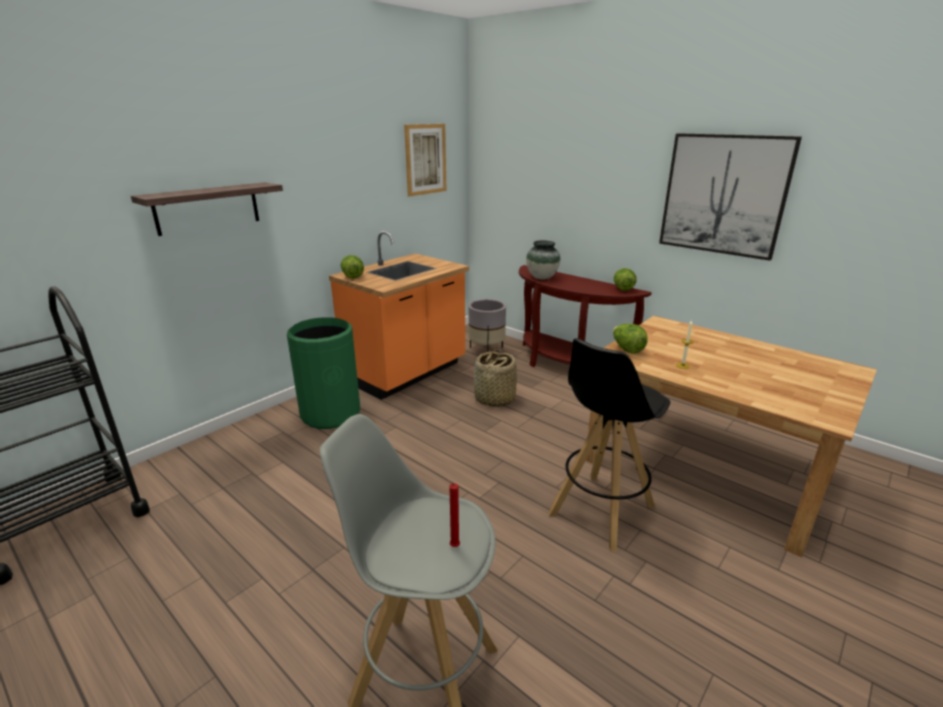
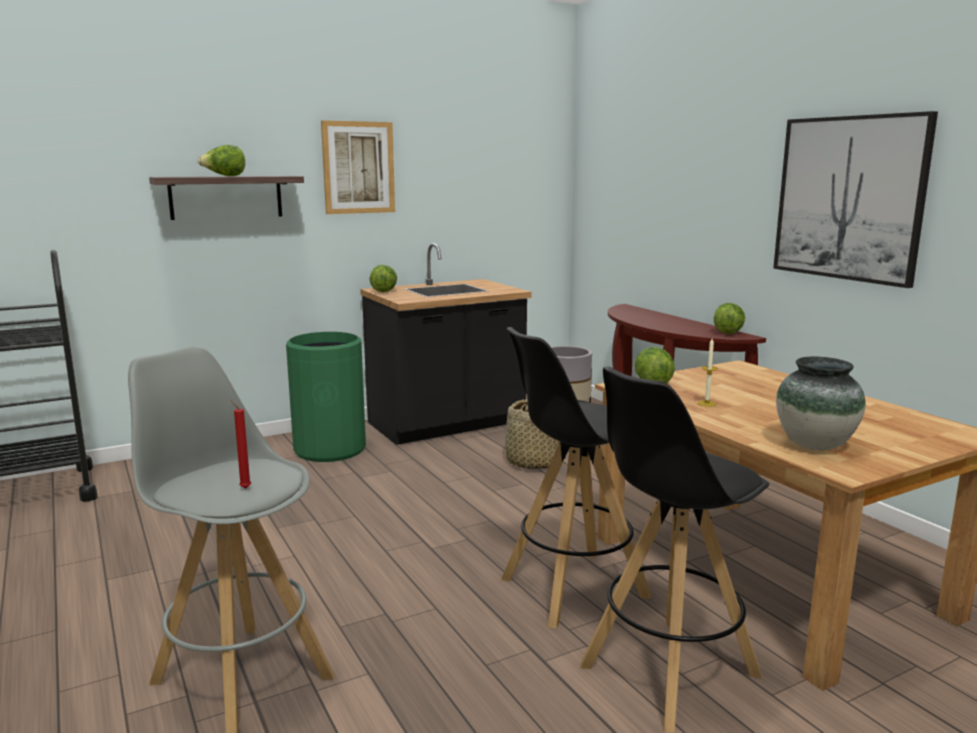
camera: 20 degrees right, 10 degrees down
(210, 190) = (224, 176): none -> lettuce
(407, 373) = (447, 424): orange counter -> black counter
(425, 159) = (507, 166): picture -> picture (358, 167)
(542, 277) = (630, 315): vase -> vase (815, 445)
(709, 568) = (667, 671): none -> black stool

